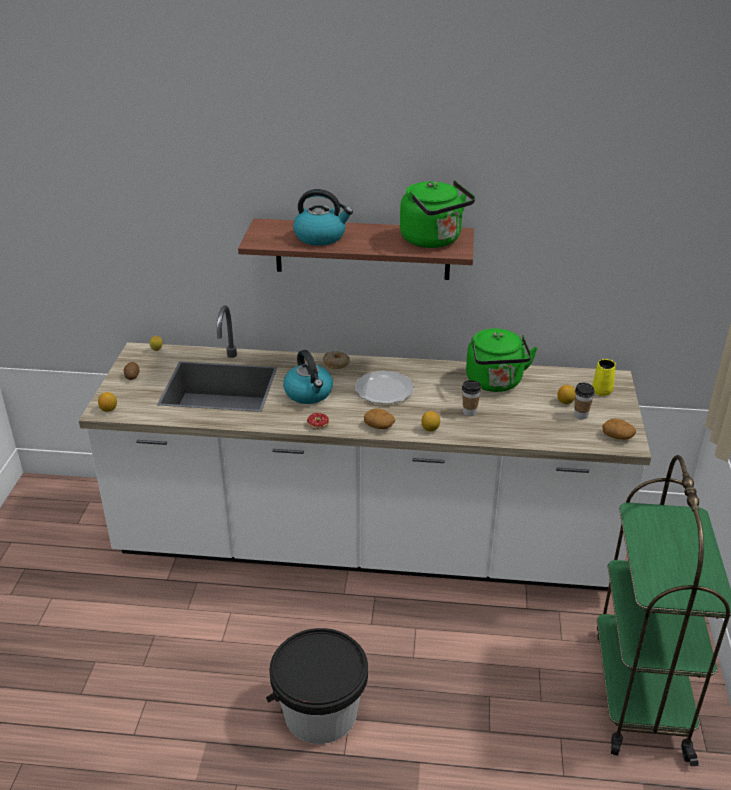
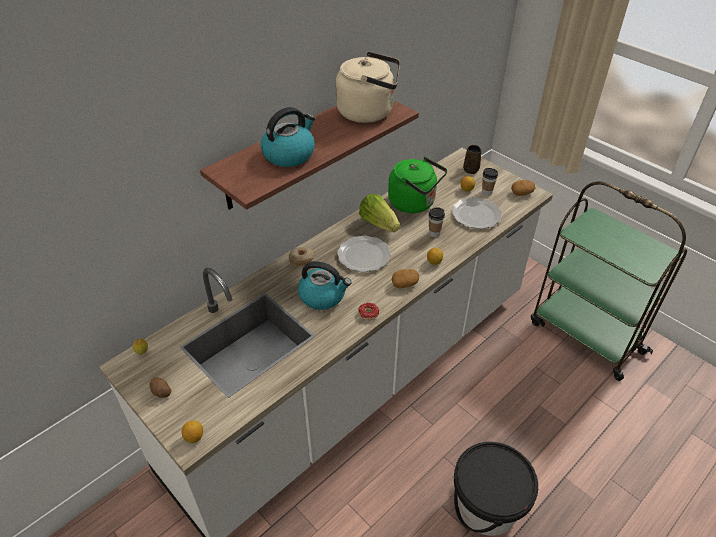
camera: 50 degrees left, 10 degrees up
(433, 240) = (369, 112): green kettle -> beige kettle
(437, 378) = (378, 223): none -> lettuce
(535, 424) = (476, 215): none -> plate
(602, 390) = (470, 169): yellow mug -> brown mug

